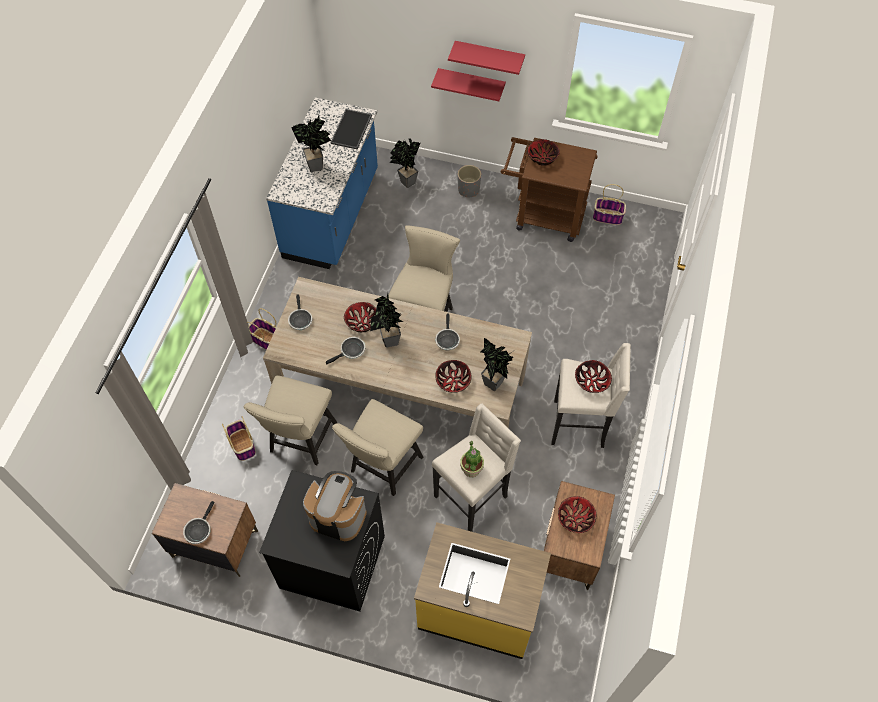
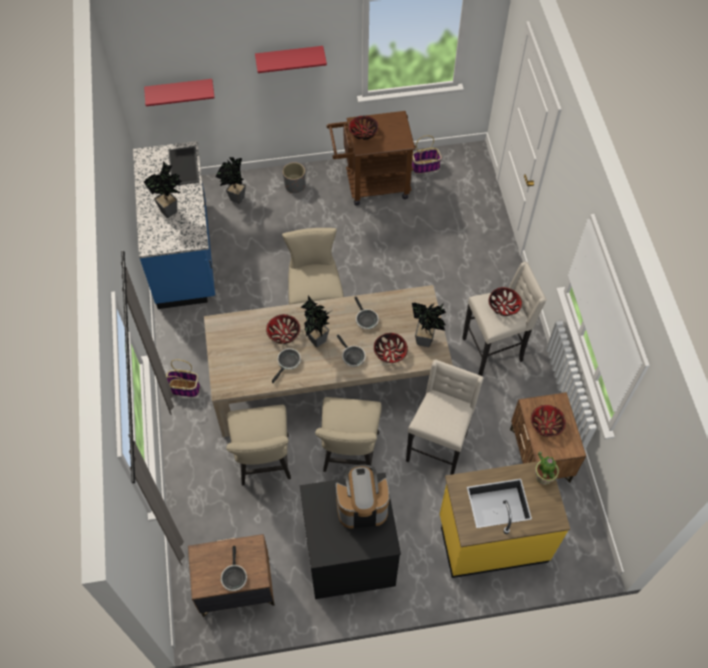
camera: 25 degrees left, 0 degrees up
(242, 444) = (213, 489): basket -> none
(300, 320) = (227, 353): frying pan -> frying pan (352, 356)
(471, 84) = (276, 88): red shelf -> red shelf (180, 91)
(471, 469) = (446, 420): potted plant -> potted plant (543, 476)

